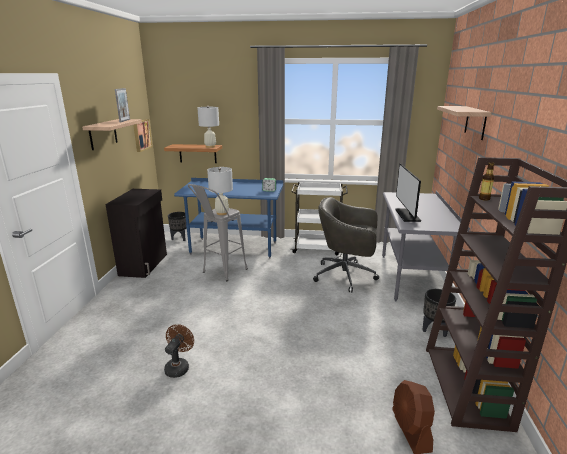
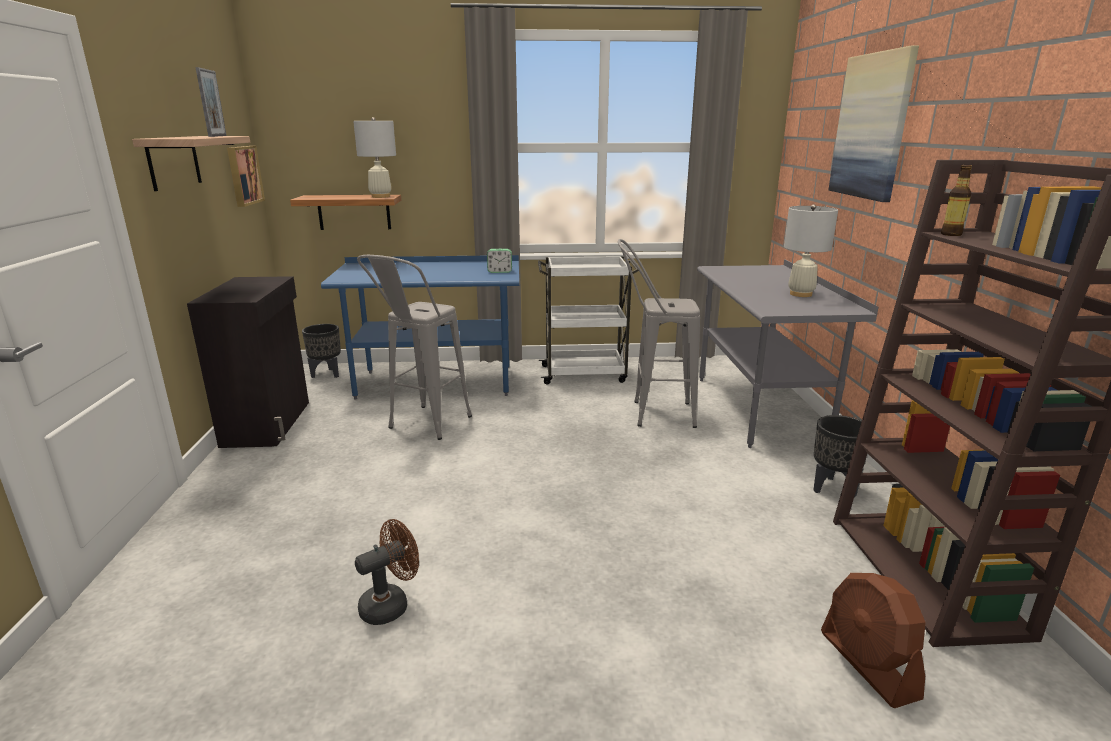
camera: 10 degrees left, 0 degrees up
(179, 367) = (391, 604): brown fan -> brown fan turned 45 degrees clockwise
(222, 213) = (424, 312): white table lamp -> white table lamp (800, 294)
(346, 276) = (651, 414): grey office chair -> grey stool
(407, 215) = (761, 296): monitor -> none
(475, 122) = (872, 126): shelf -> picture

